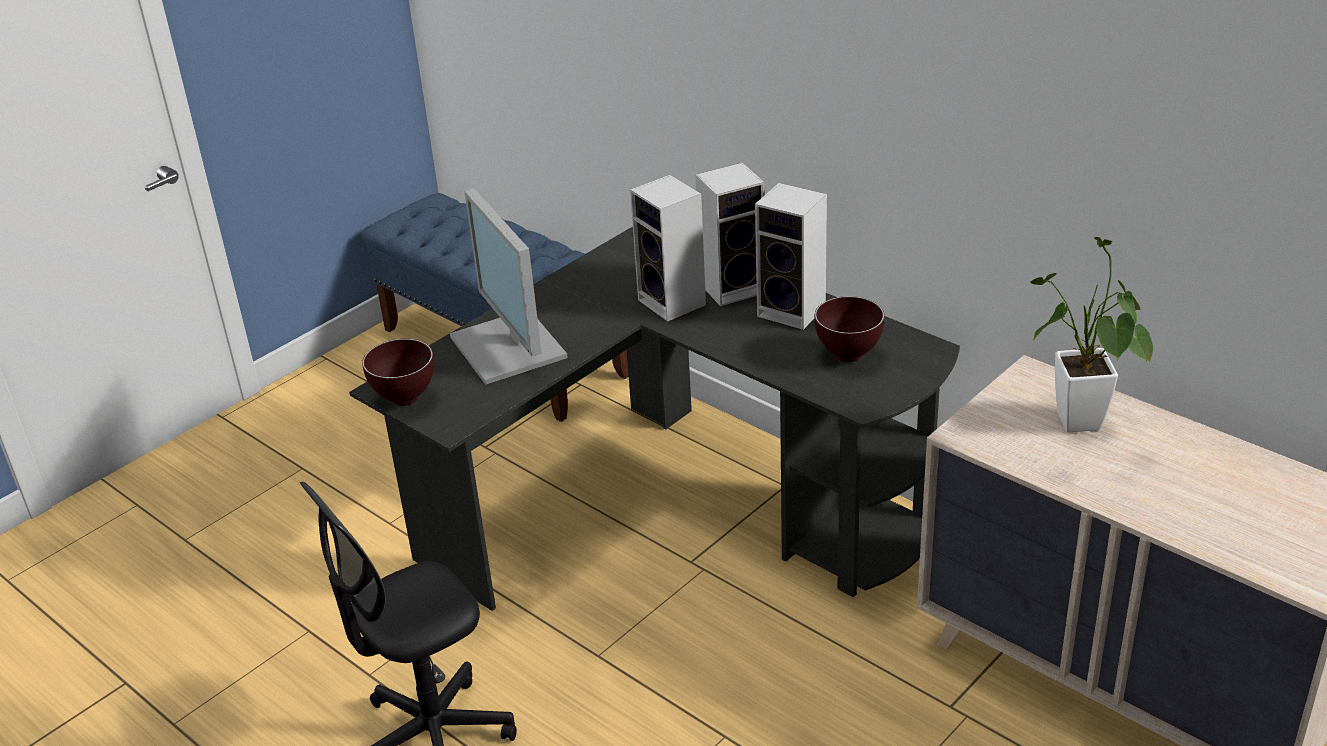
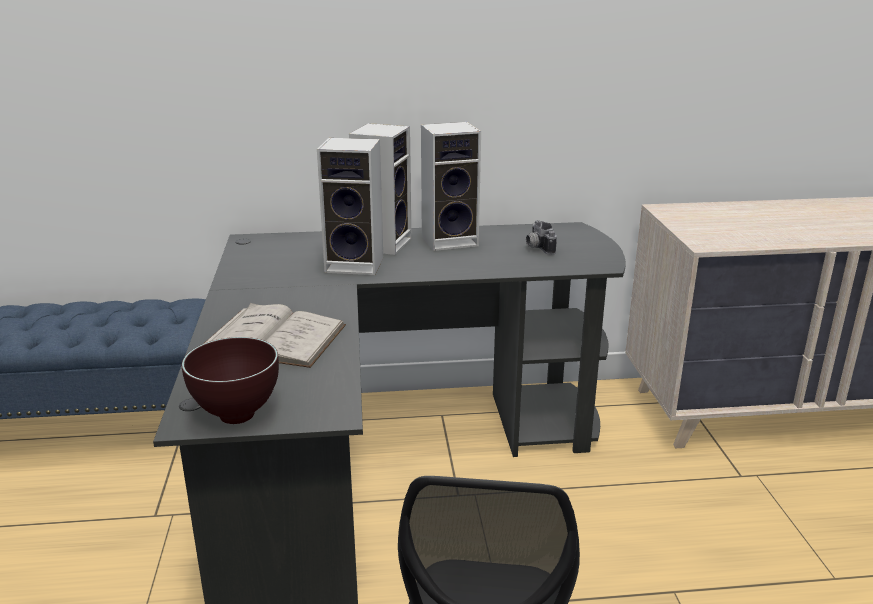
camera: 50 degrees left, 10 degrees down
(510, 348) = (273, 338): monitor -> white book
(848, 357) = (537, 248): brown bowl -> camera
(1081, 428) = (746, 219): potted plant -> none

